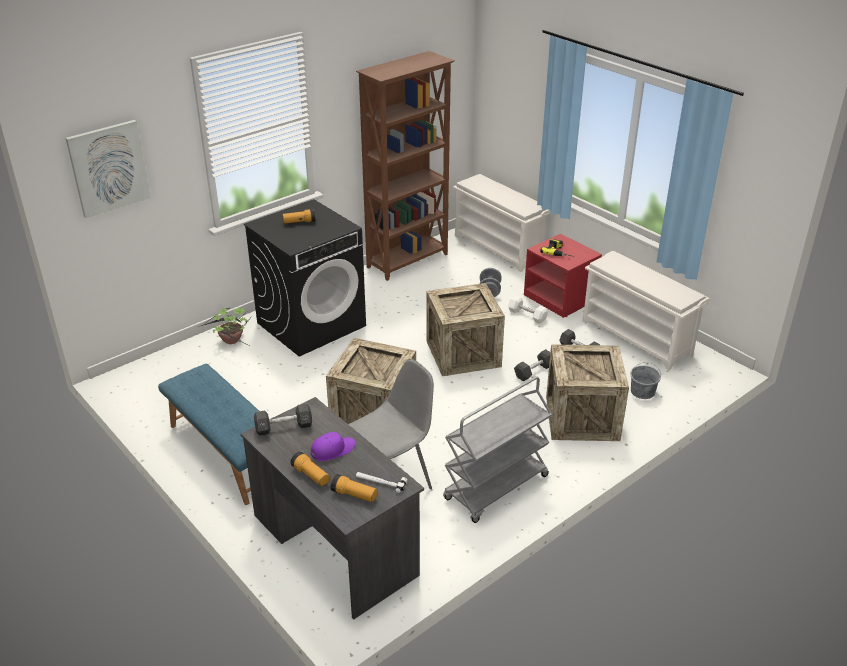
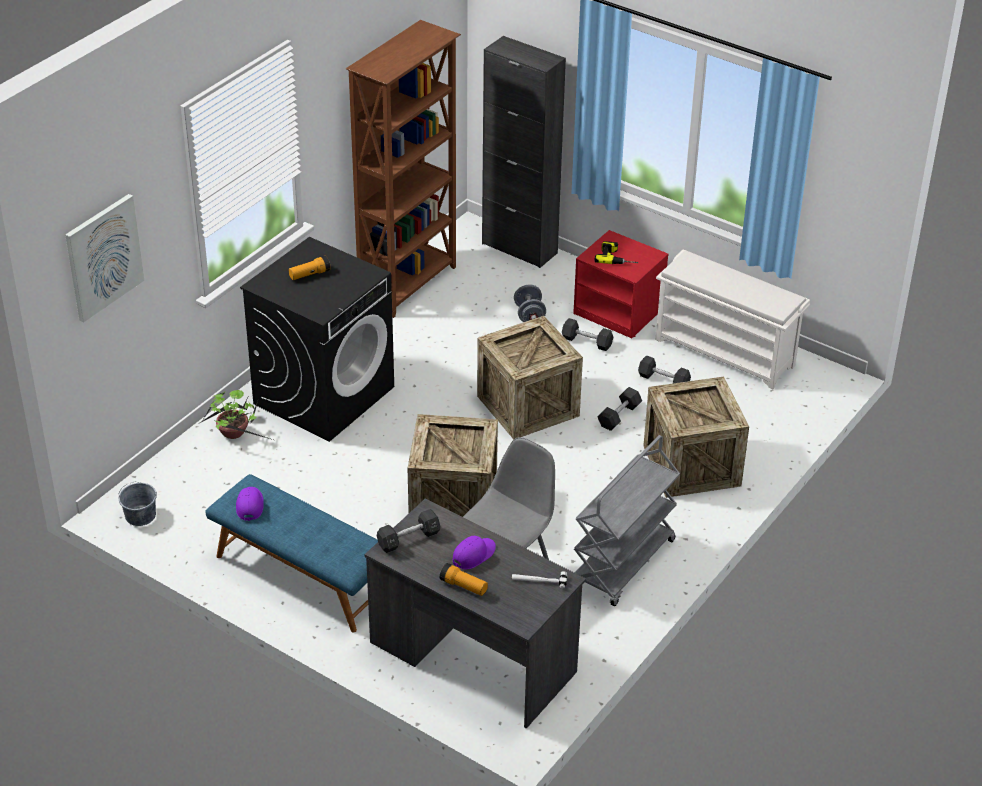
camera: 15 degrees left, 5 degrees up
(191, 385) = (250, 505): none -> purple cap
(354, 495) = (518, 598): flashlight -> none
(499, 248) = (519, 248): white shoe rack -> black cabinet
(527, 315) = (587, 341): white dumbbell -> black dumbbell
(643, 392) = (750, 422): grey bucket -> grey bucket (141, 516)

